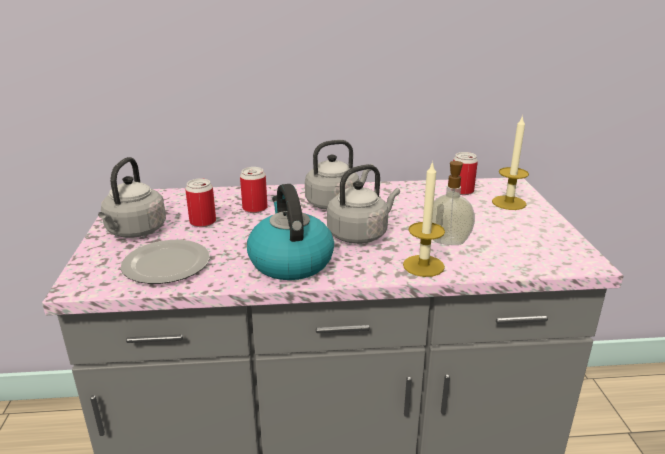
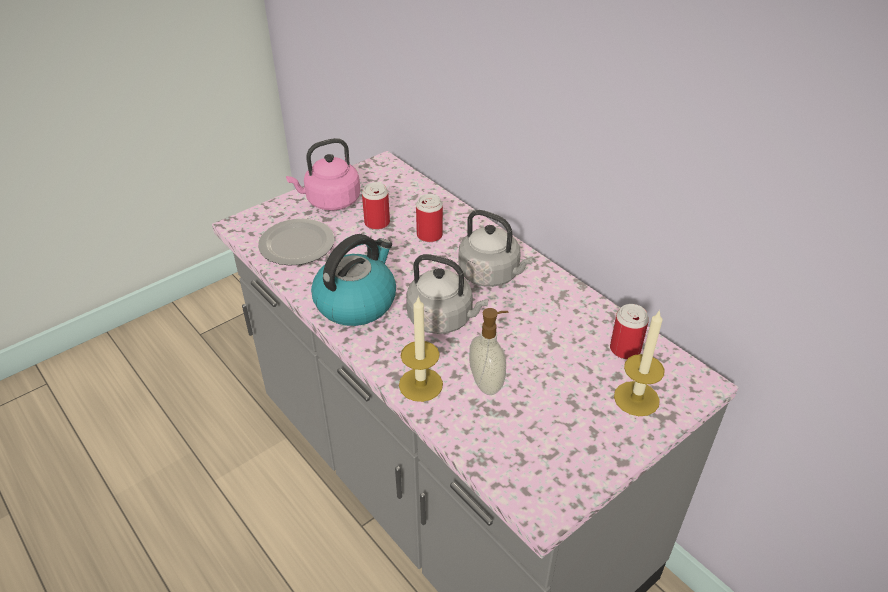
camera: 55 degrees right, 15 degrees up
(135, 231) = (330, 201): grey kettle -> pink kettle

